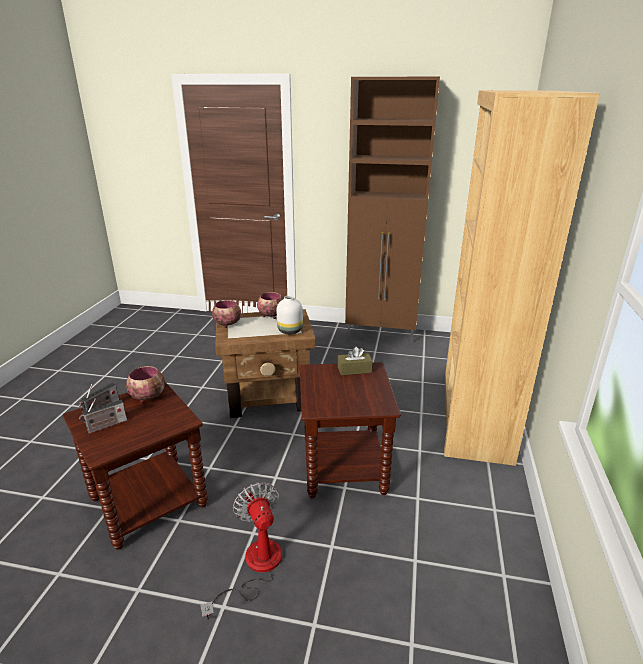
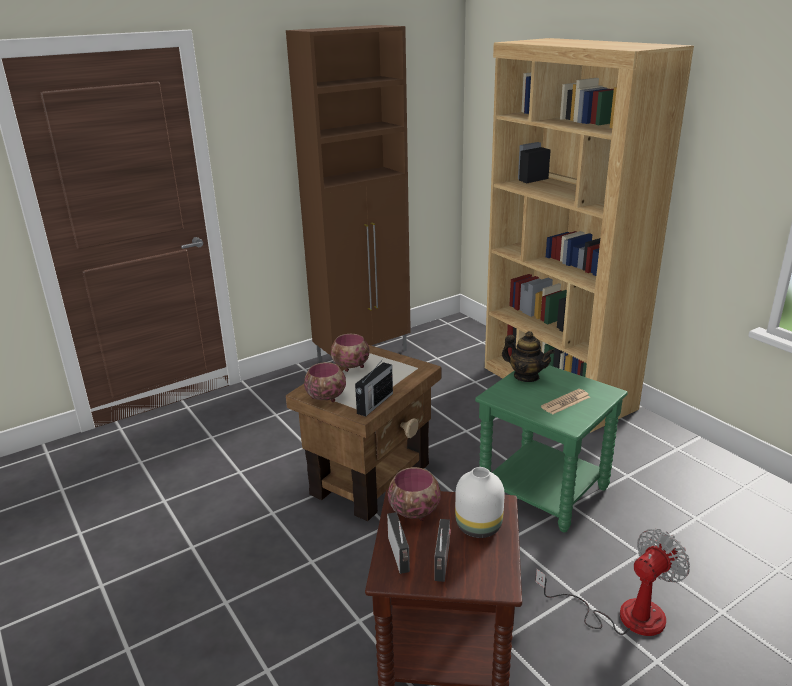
camera: 45 degrees left, 0 degrees up
(239, 338) = (374, 404): none -> radio
(255, 567) = (624, 615): fan -> fan turned 120 degrees clockwise
(289, 331) = (404, 371): white vase -> white vase (477, 527)
(342, 396) = (565, 402): none -> newspaper
(345, 467) = (544, 490): brown side table -> green side table
(354, 370) = (526, 376): brown tissue box -> teapot

